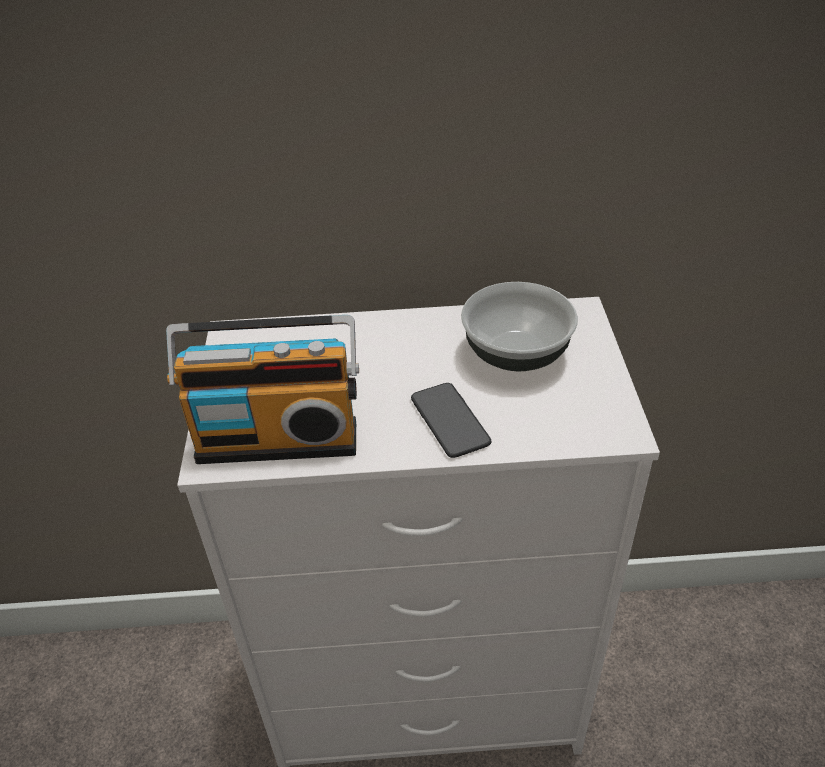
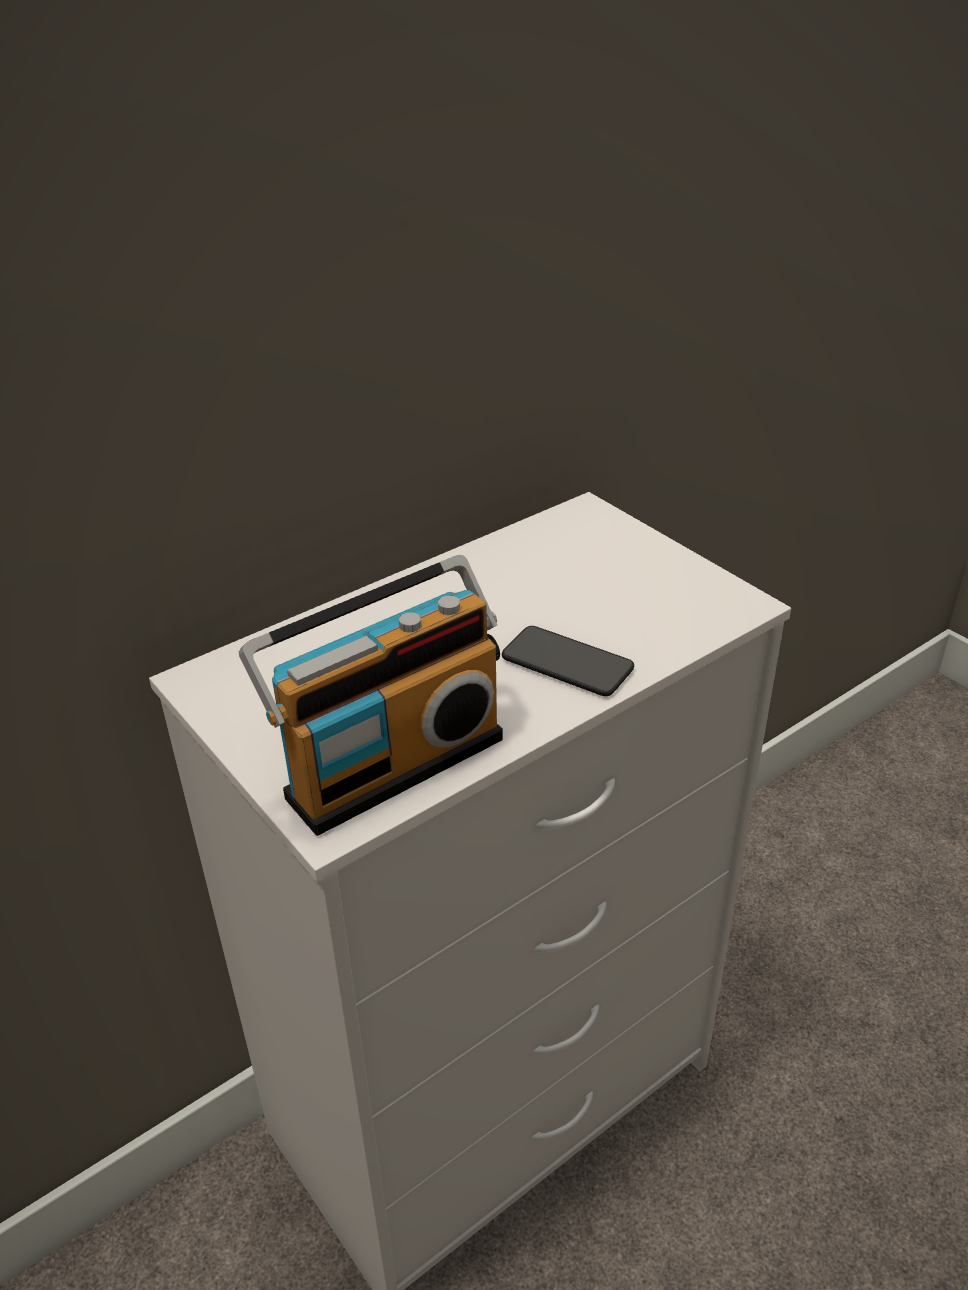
camera: 35 degrees left, 5 degrees down
(517, 354) = (567, 573): bowl -> none

